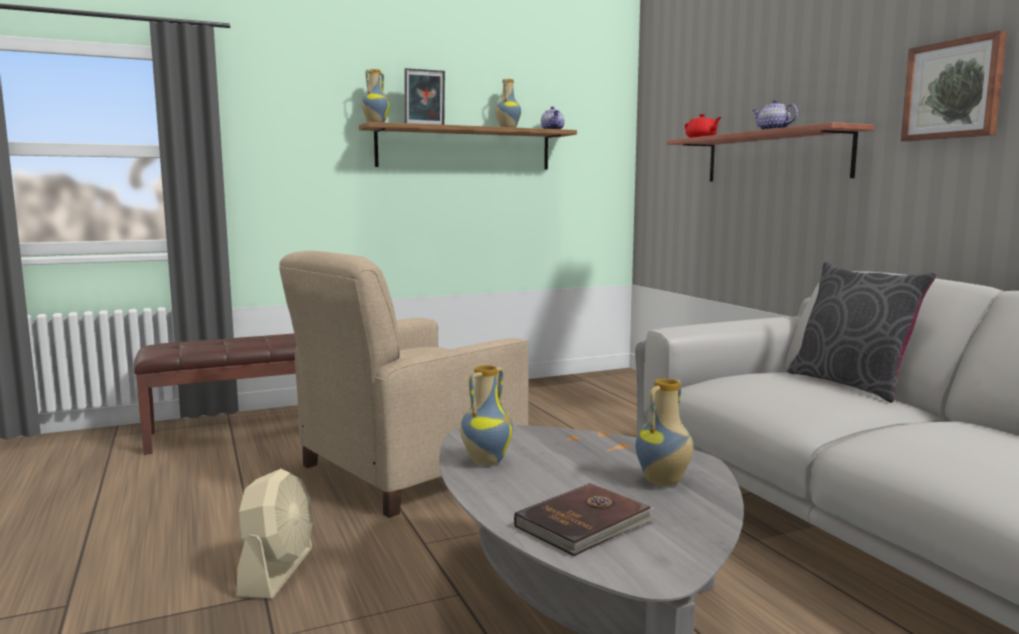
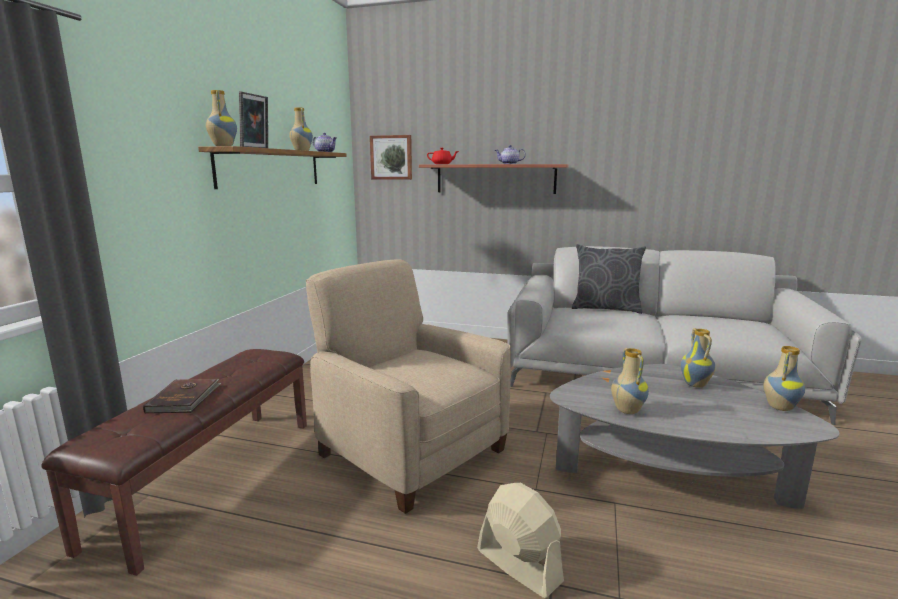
camera: 50 degrees left, 5 degrees up
(408, 470) = (410, 451): beige armchair -> beige armchair turned 135 degrees clockwise
(585, 523) = (744, 418): brown book -> brown book (185, 398)
(688, 543) = (779, 407): none -> vase
(953, 90) = (615, 150): picture -> picture (391, 157)

